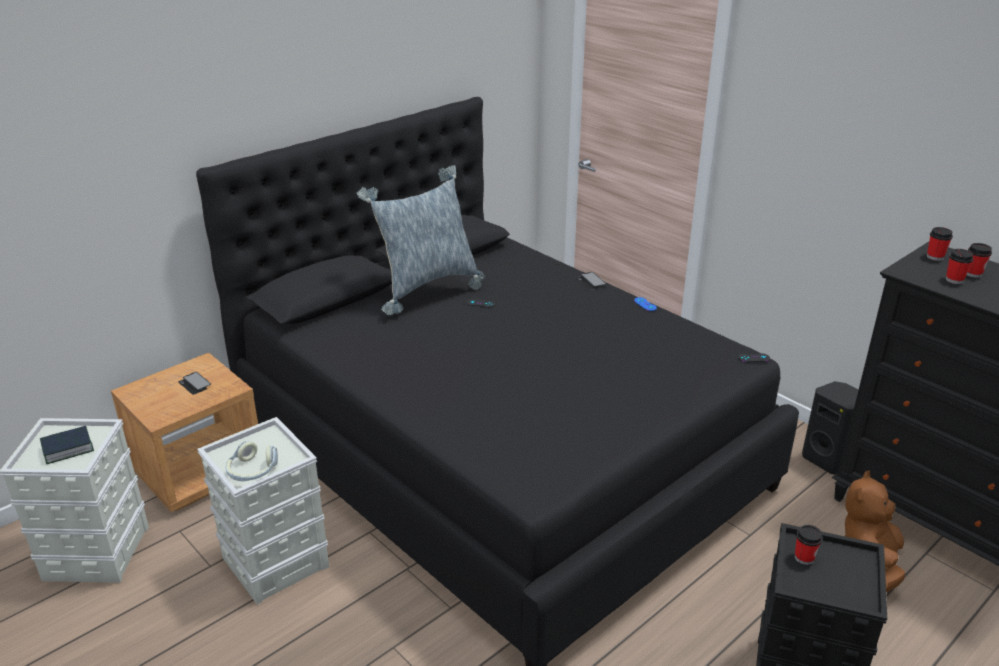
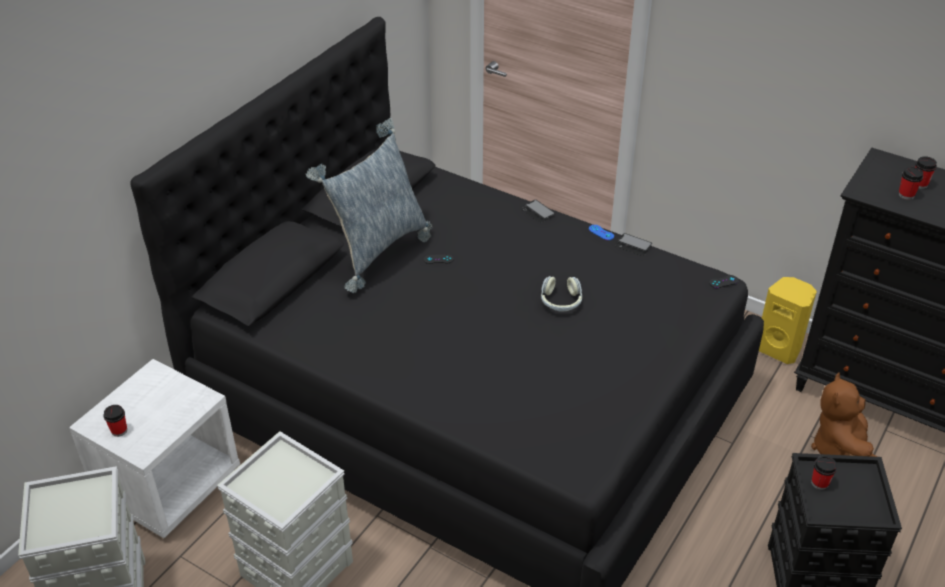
camera: 15 degrees left, 10 degrees up
(67, 449) = (75, 512): book -> none
(195, 384) = (159, 402): phone -> phone (633, 245)
(200, 471) = (169, 484): brown nightstand -> white nightstand
(252, 471) = (285, 498): headphones -> headphones (561, 302)
(827, 460) = (779, 349): black speaker -> yellow speaker
(935, 257) = (882, 168): cup -> cup (119, 430)

